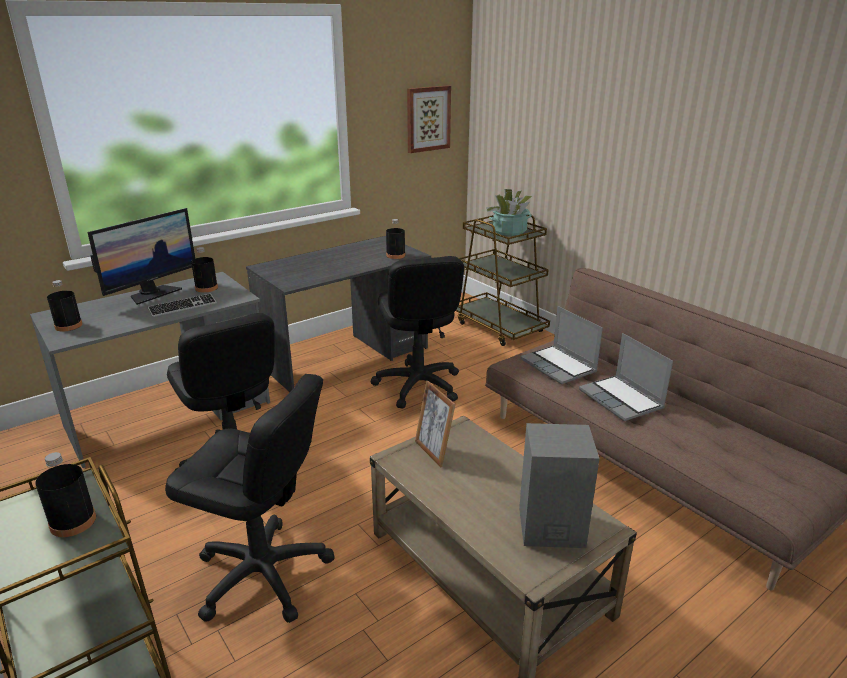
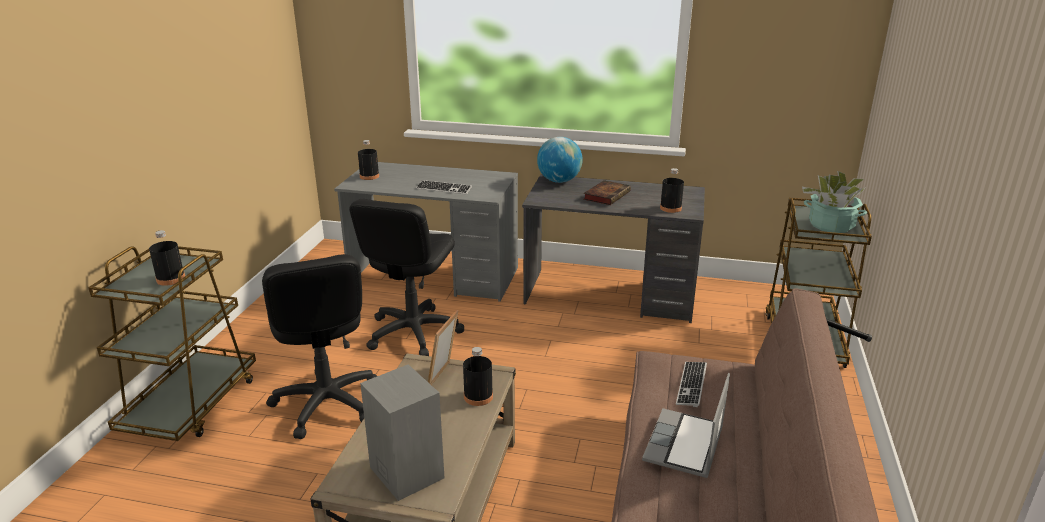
camera: 50 degrees right, 0 degrees up
(152, 293) = (446, 173): monitor -> none
(206, 288) = (482, 181): black bottle -> black bottle (478, 396)
(274, 265) = (559, 181): none -> globe
(334, 262) = (607, 195): none -> book
(418, 385) = (626, 349): black office chair -> none
(427, 119) = (805, 66): picture -> none
(559, 366) = (691, 385): laptop -> keyboard

